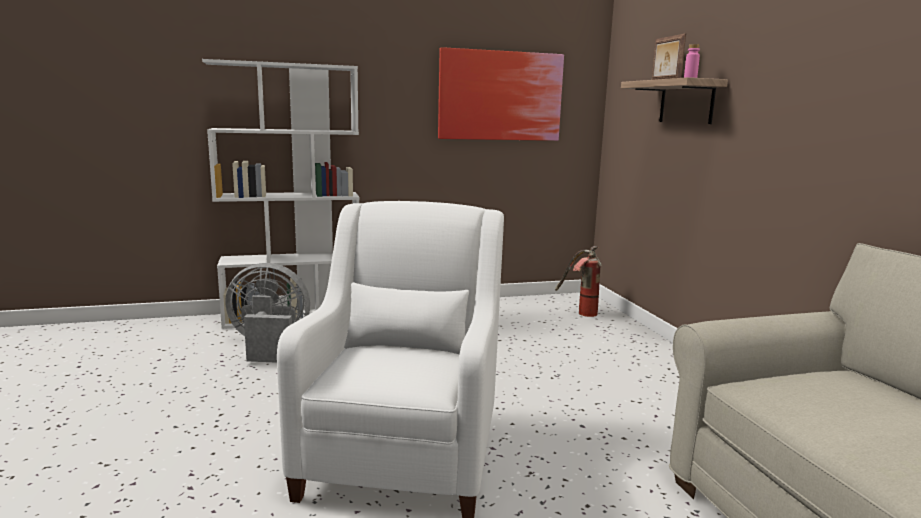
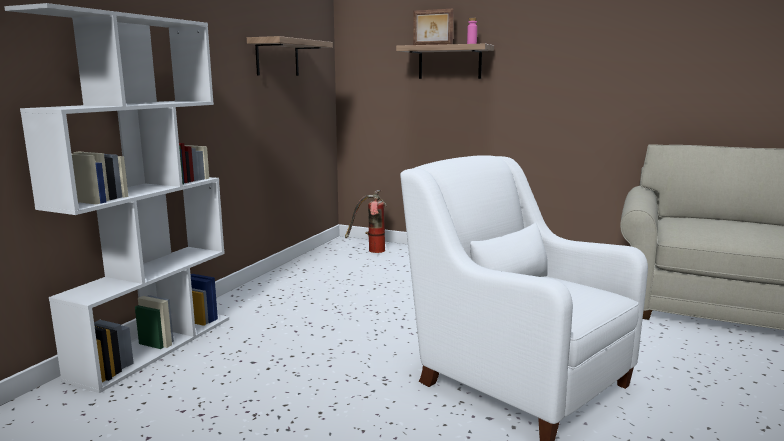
camera: 50 degrees left, 0 degrees up
(269, 347) = (212, 379): grey fan -> none
(500, 96) = (277, 58): picture -> shelf

